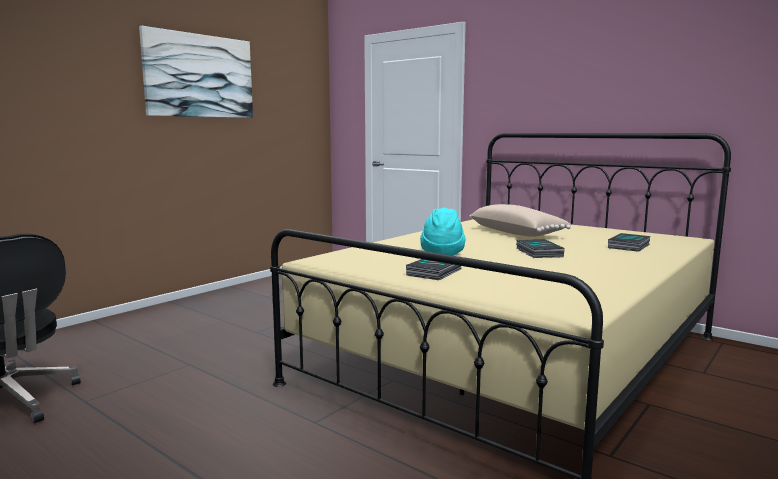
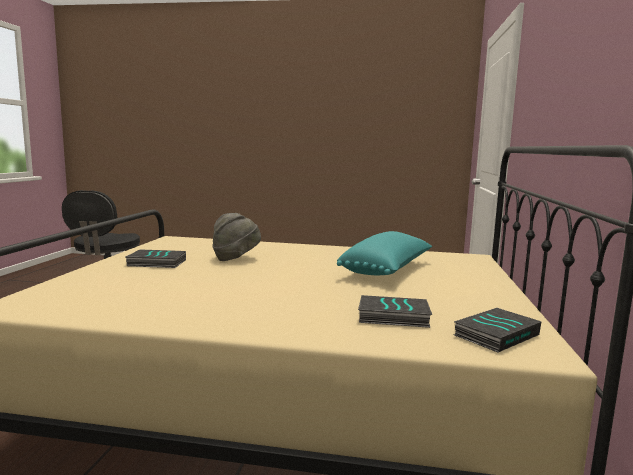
camera: 60 degrees right, 0 degrees up
(199, 76) = (324, 98): picture -> none
(442, 253) = (236, 258): turquoise hat -> grey hat
(517, 233) = (388, 270): beige pillow -> turquoise pillow
(537, 252) = (283, 283): book -> book (495, 334)

